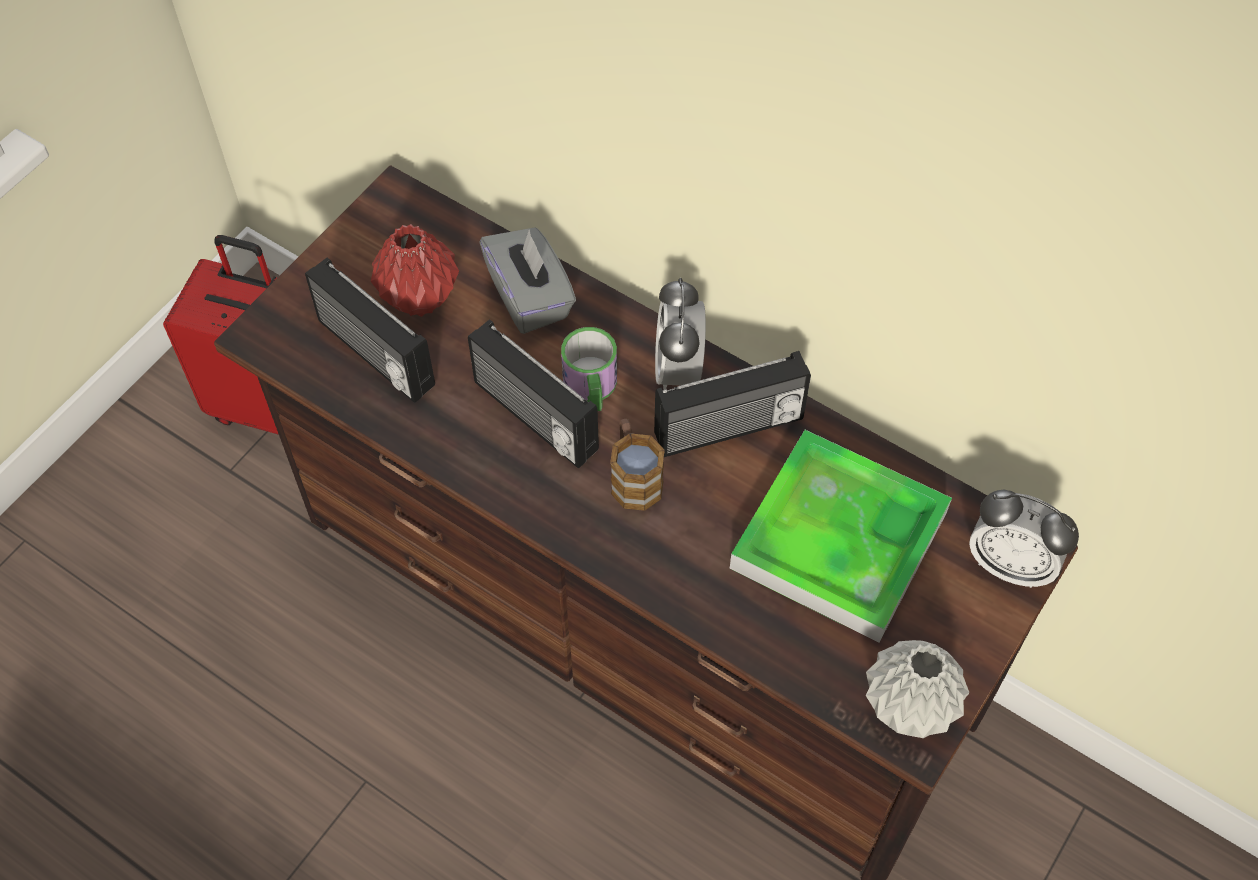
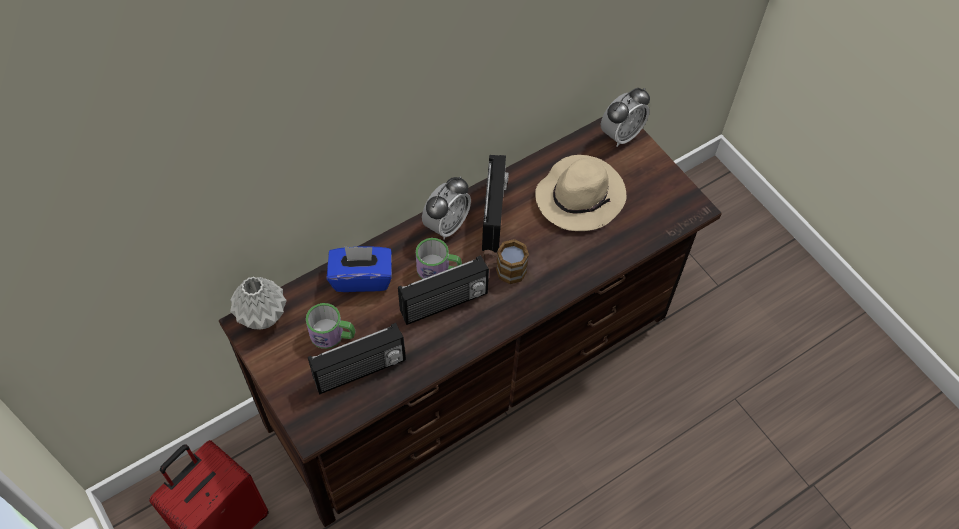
camera: 70 degrees left, 0 degrees up
(419, 300) = (333, 335): red vase -> mug
(530, 297) = (361, 278): grey tissue box -> blue tissue box
(678, 369) = (446, 225): alarm clock -> alarm clock turned 75 degrees counterclockwise
(839, 540) = (580, 196): tray -> beige hat
(906, 707) = (678, 205): grey vase -> grey vase (261, 317)

